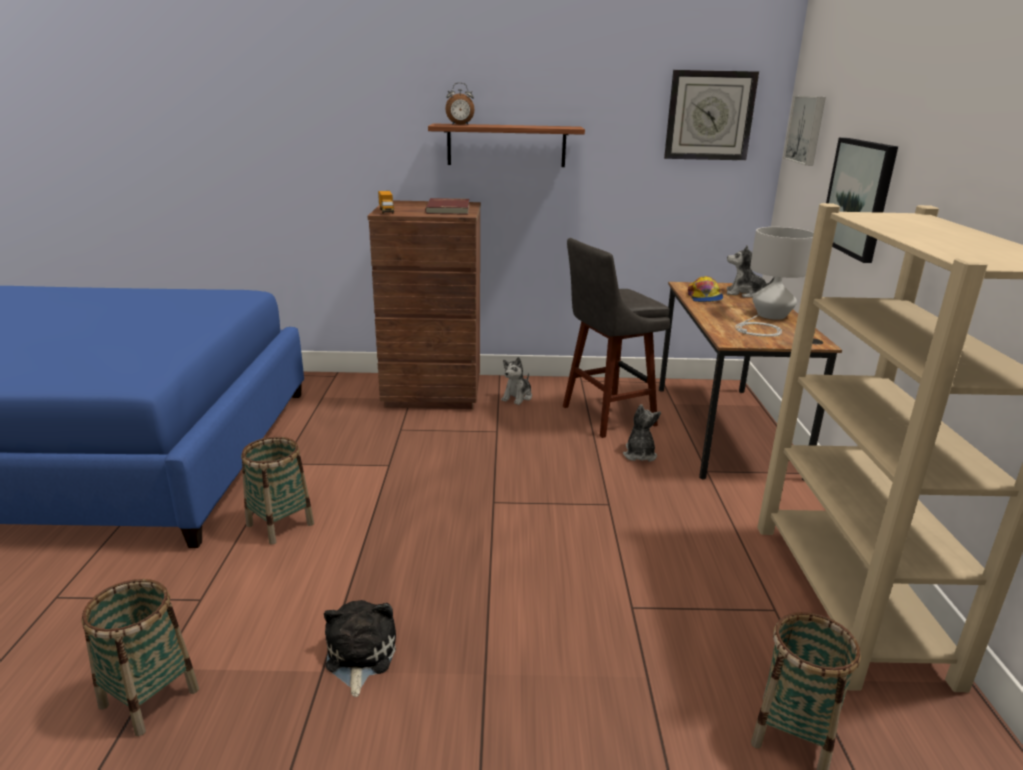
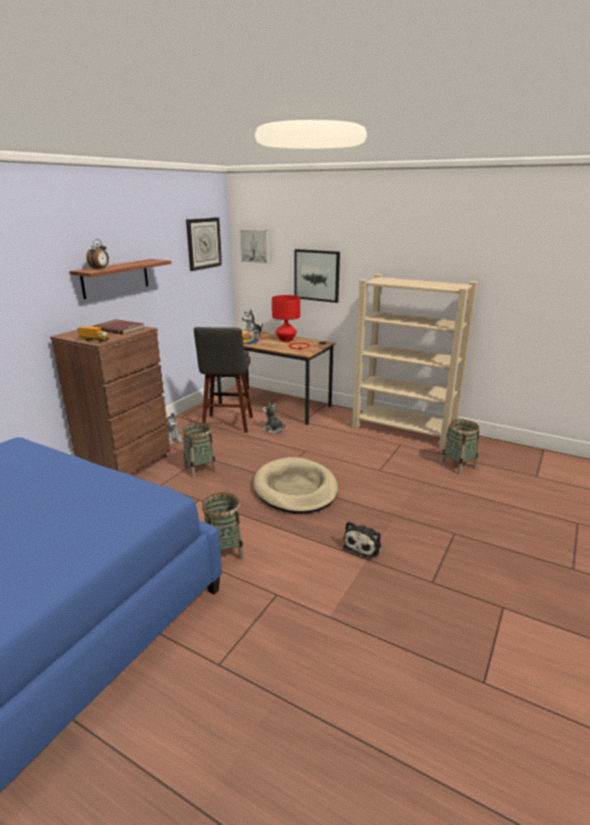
camera: 60 degrees left, 0 degrees up
(150, 698) = (351, 622): basket -> basket (200, 469)
(359, 656) = (363, 546): plush toy -> plush toy turned 90 degrees counterclockwise
(479, 532) = (295, 489): none -> beige dog bed
(766, 320) = (291, 342): white table lamp -> red table lamp

